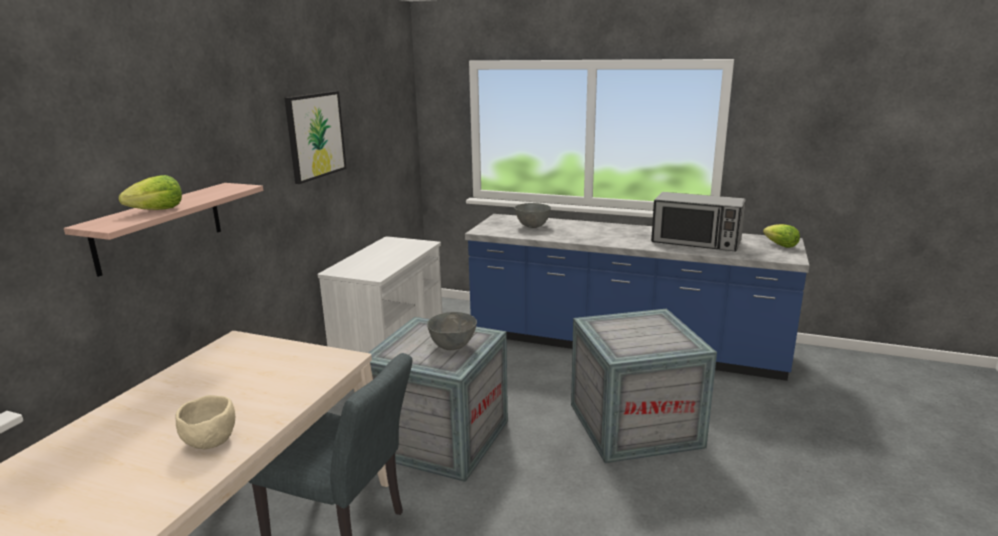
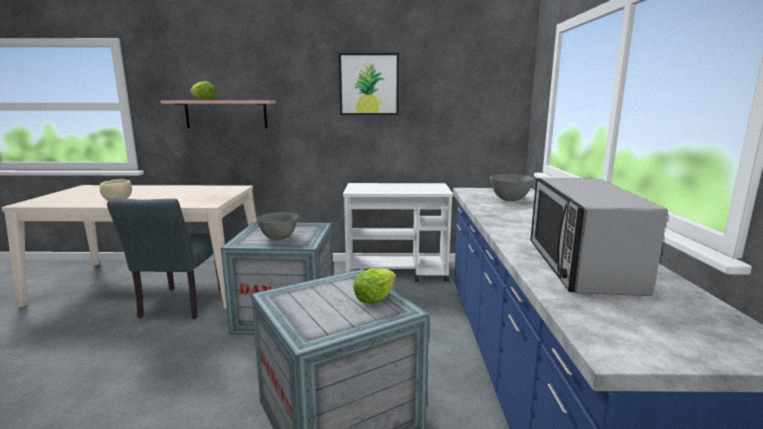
camera: 70 degrees right, 5 degrees down
(780, 246) = (700, 340): lettuce -> lettuce (374, 298)

